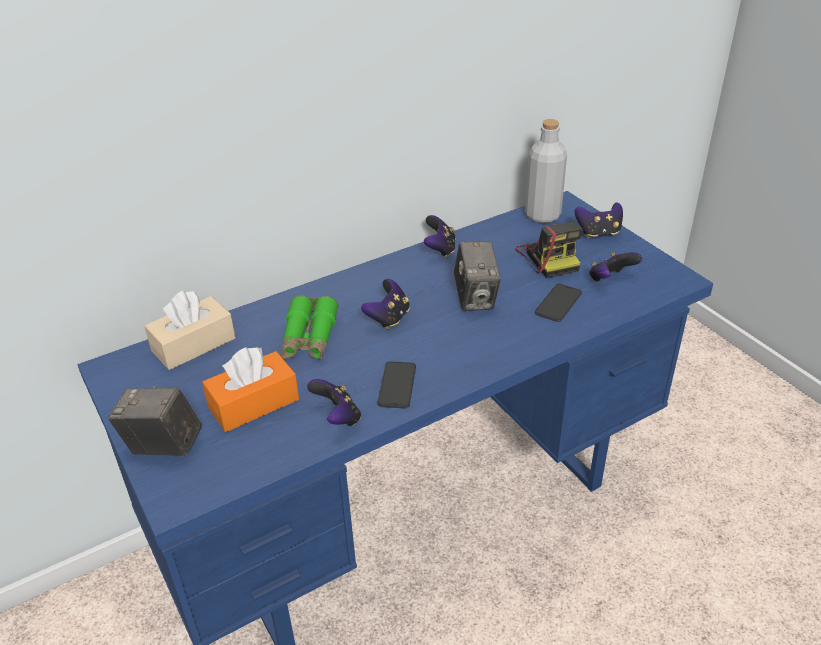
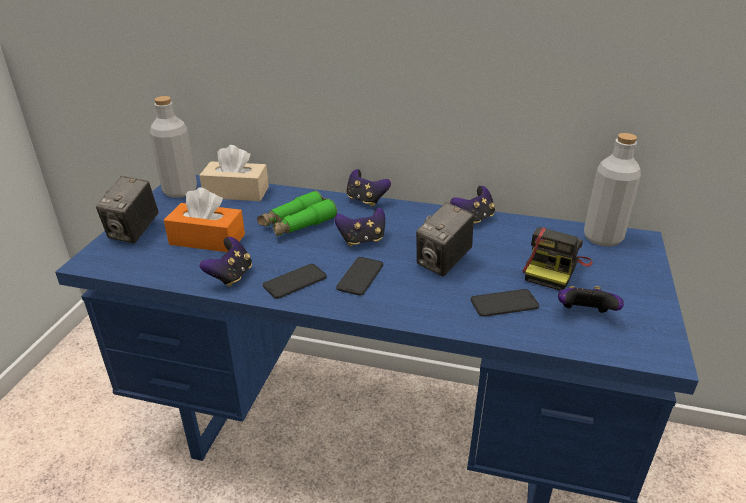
camera: 45 degrees right, 5 degrees down
(128, 379) = (180, 191): none -> grey bottle
(163, 446) = (134, 232): camera -> camera turned 135 degrees counterclockwise
(437, 348) = (360, 276): none -> phone
(598, 233) = (636, 275): game controller -> game controller (366, 200)

